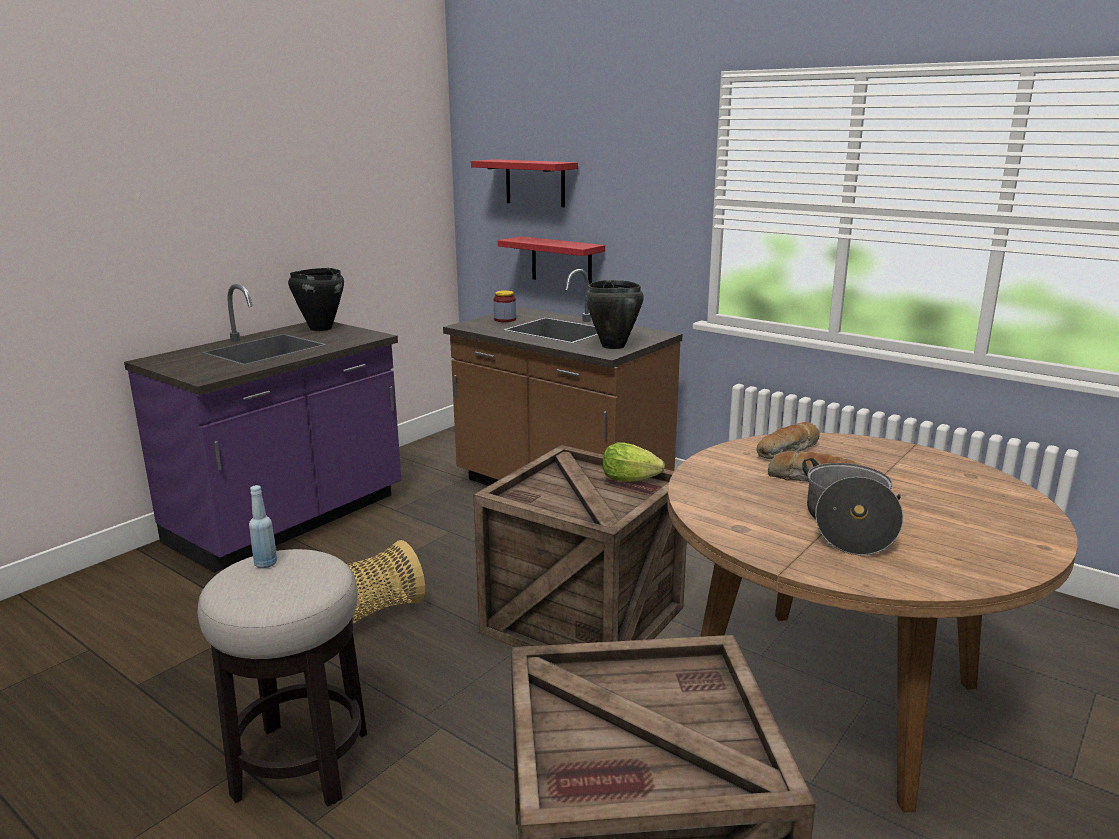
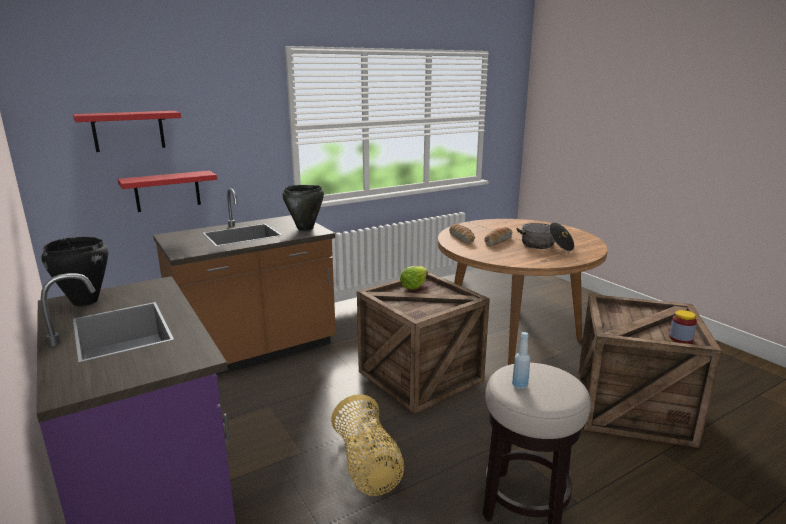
camera: 70 degrees left, 0 degrees up
(505, 320) = (187, 242): jar -> jar (680, 338)

